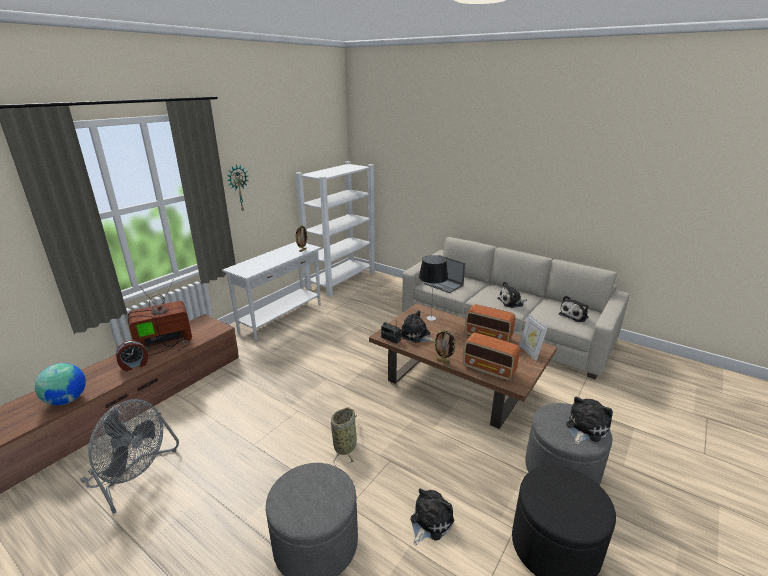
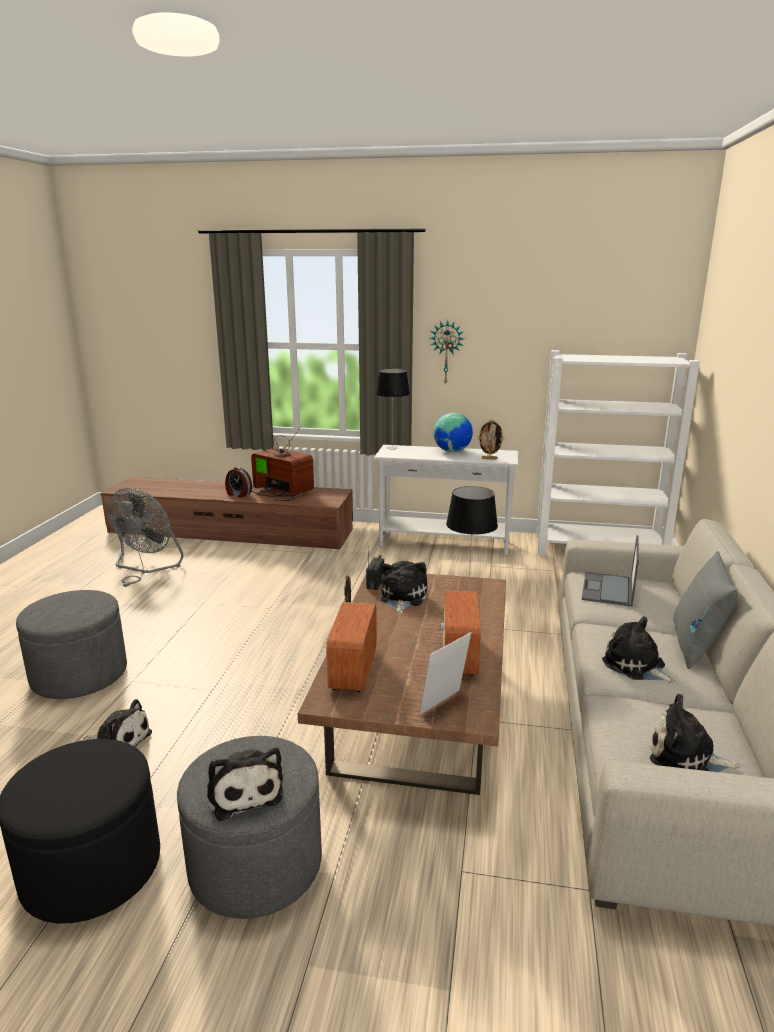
camera: 65 degrees right, 5 degrees down
(67, 400) = (177, 492): globe -> globe (452, 451)
(131, 477) = (141, 566): grey fan -> grey fan turned 150 degrees counterclockwise
(236, 268) = (392, 448): none -> table lamp
(345, 445) = (225, 653): basket -> none
(499, 287) = (696, 646): none -> grey pillow
(585, 428) = (244, 791): plush toy -> plush toy turned 45 degrees clockwise

